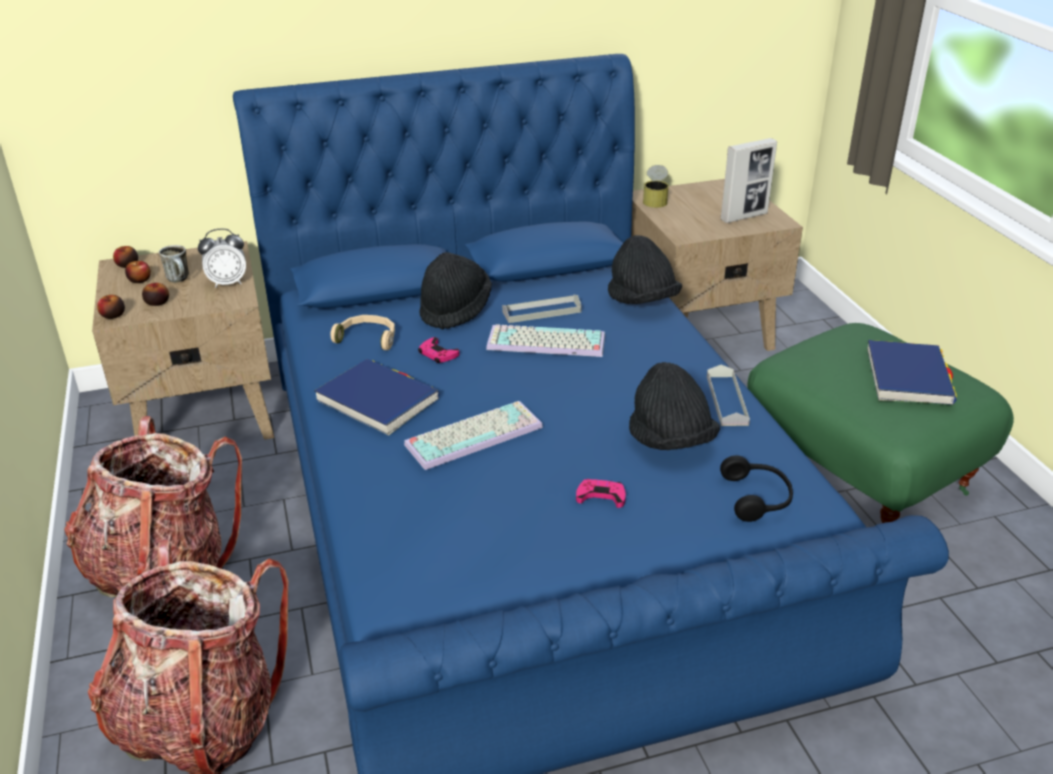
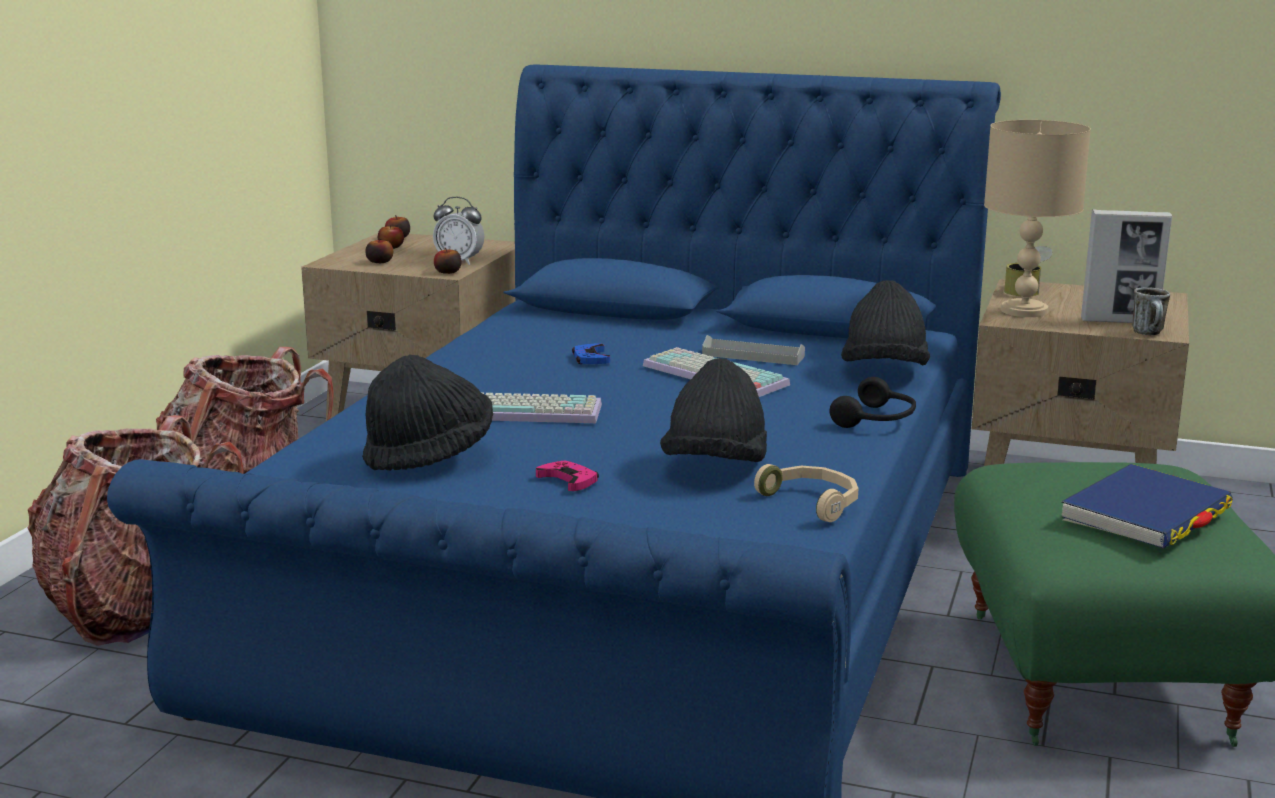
camera: 35 degrees right, 15 degrees down
(113, 315) = (332, 262): apple -> apple (448, 272)
(180, 280) = (423, 253): mug -> mug (1150, 334)
(368, 338) = (543, 335): beige headphones -> beige headphones (813, 502)
(378, 400) = (476, 371): blue book -> none
(438, 354) = (590, 359): pink game controller -> blue game controller
(455, 310) = (664, 336): black hat -> black hat (429, 455)
(680, 222) = (1023, 310): none -> beige table lamp
(727, 400) = (840, 459): grey tray -> none
(757, 498) = (732, 528): black headphones -> black headphones (877, 420)

